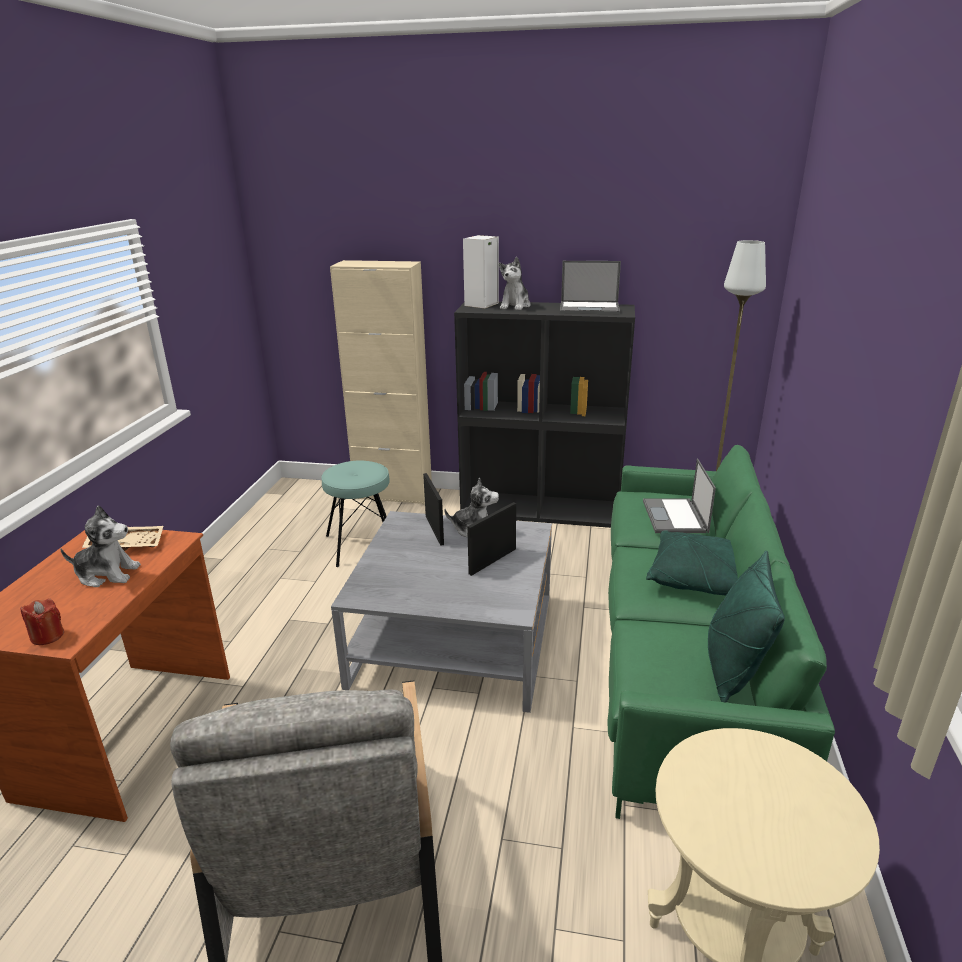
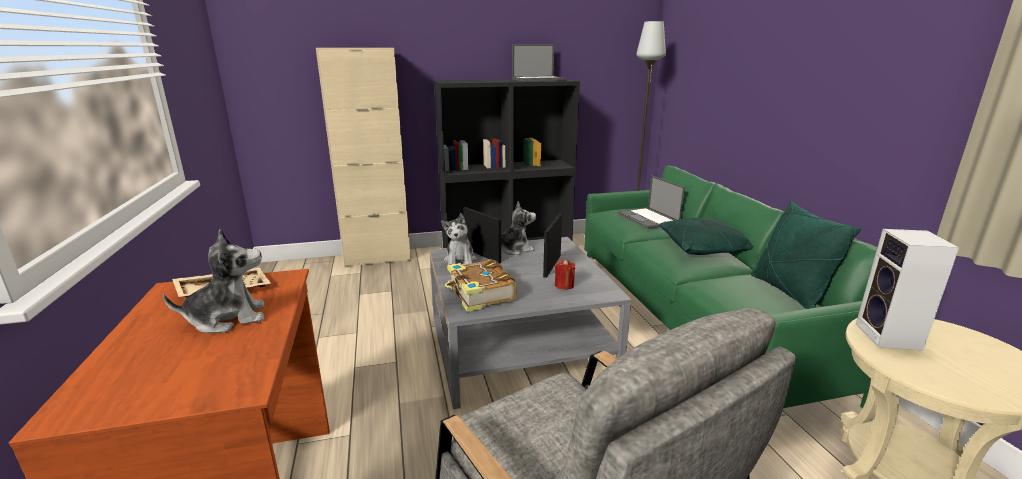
camera: 25 degrees left, 5 degrees down
(47, 636) = (208, 390): red candle -> red candle (564, 285)
(362, 545) = (379, 297): turquoise stool -> none
(386, 581) = (480, 294): none -> book
(481, 305) = (452, 81): speaker -> speaker (890, 338)
(515, 306) = (481, 80): plush toy -> plush toy (460, 261)

